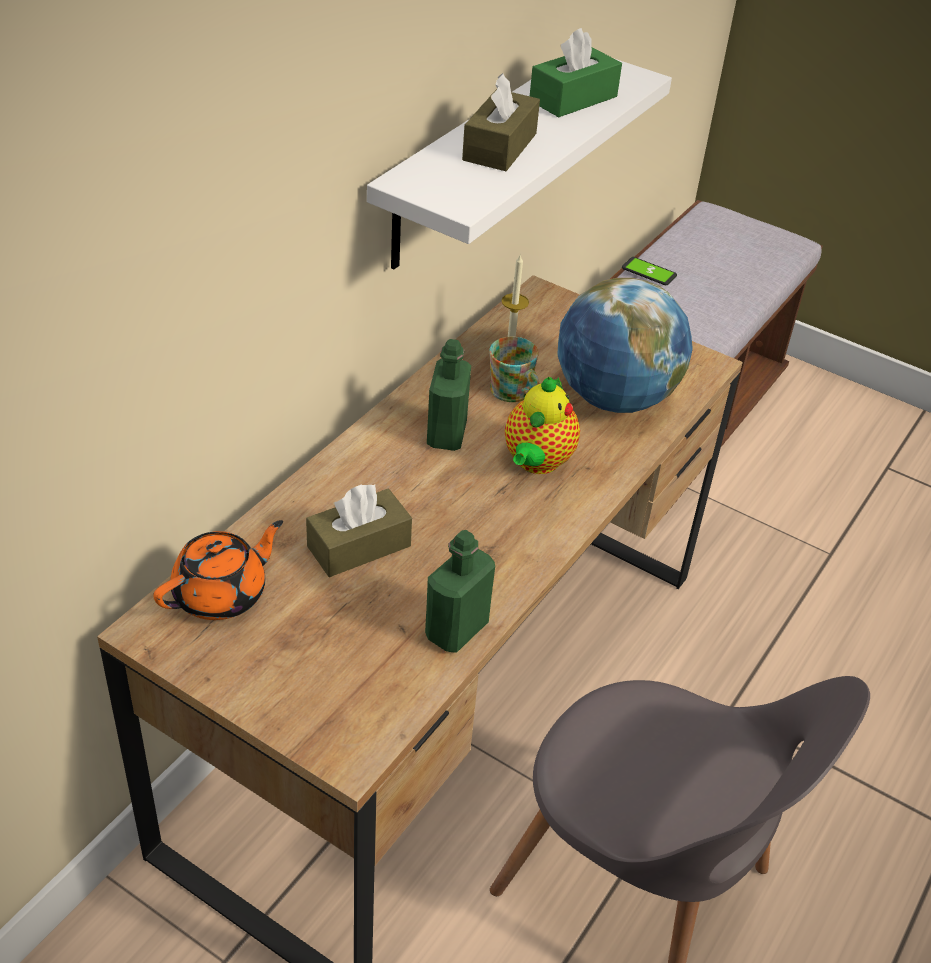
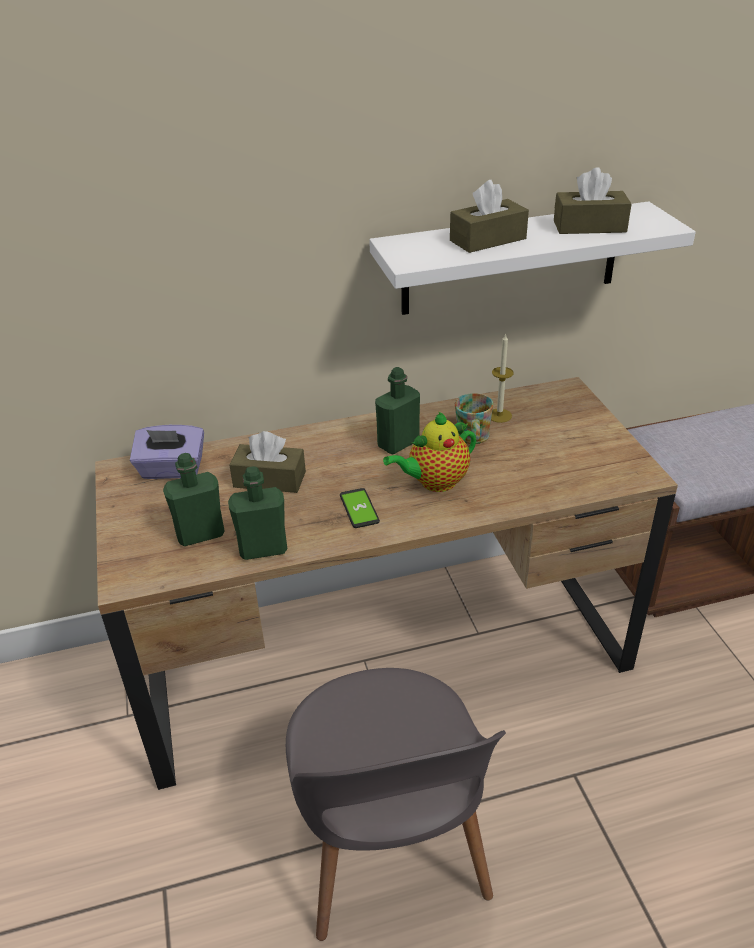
camera: 45 degrees right, 5 degrees down
(222, 594) = (172, 470): orange teapot -> purple tissue box
(365, 652) = (200, 534): none -> green bottle
(573, 99) = (589, 226): green tissue box -> brown tissue box
(614, 398) = (540, 468): globe -> none
(649, 272) = (720, 419): phone -> phone (359, 509)

